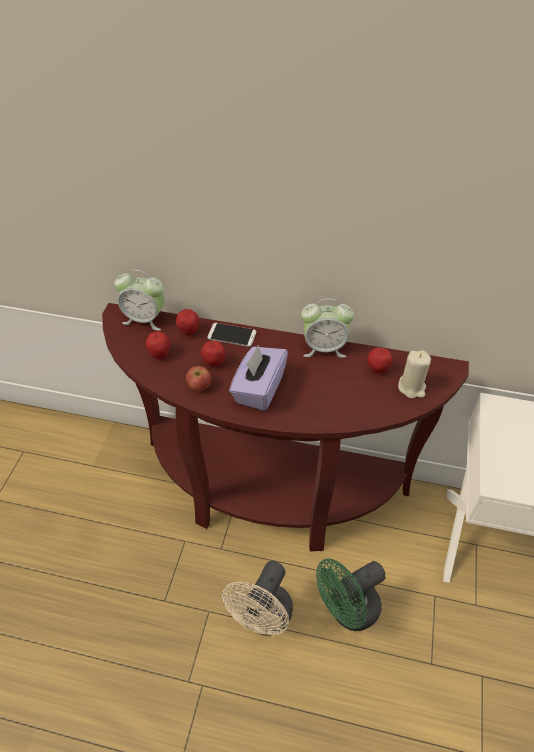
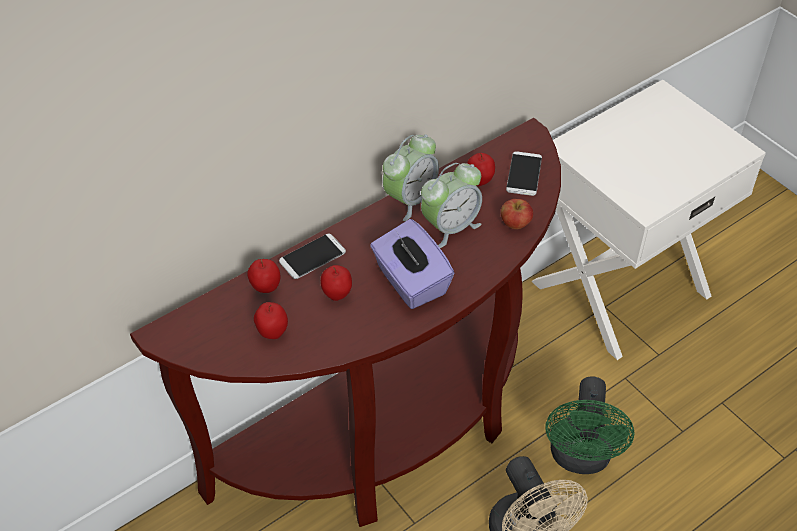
camera: 50 degrees left, 0 degrees up
(145, 319) = (200, 315): alarm clock -> alarm clock (450, 227)
(200, 386) = (356, 326): apple -> apple (515, 224)
(412, 387) = (524, 174): beige candle -> phone

